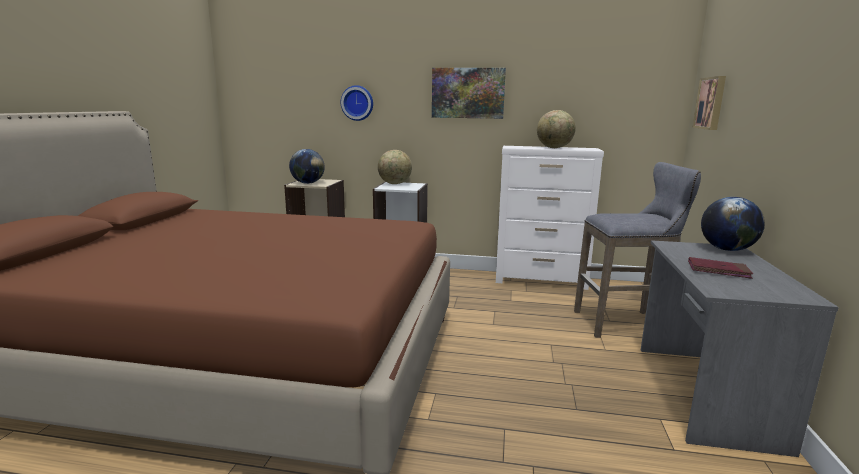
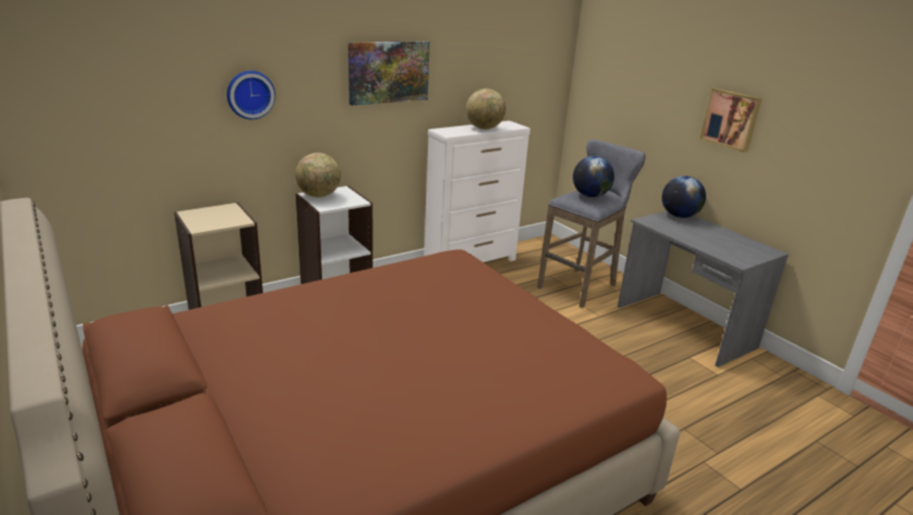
camera: 45 degrees left, 10 degrees up
(308, 183) = (213, 222): globe -> globe (590, 196)
(711, 103) = (610, 79): picture -> picture (731, 119)
(718, 270) = (709, 241): red book -> none

